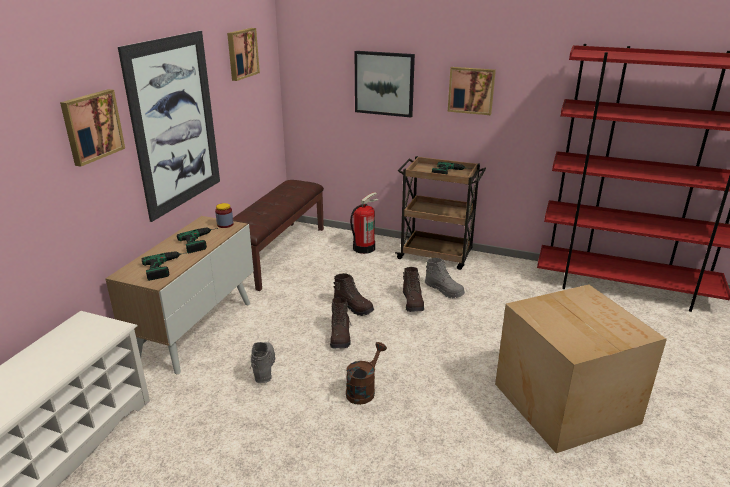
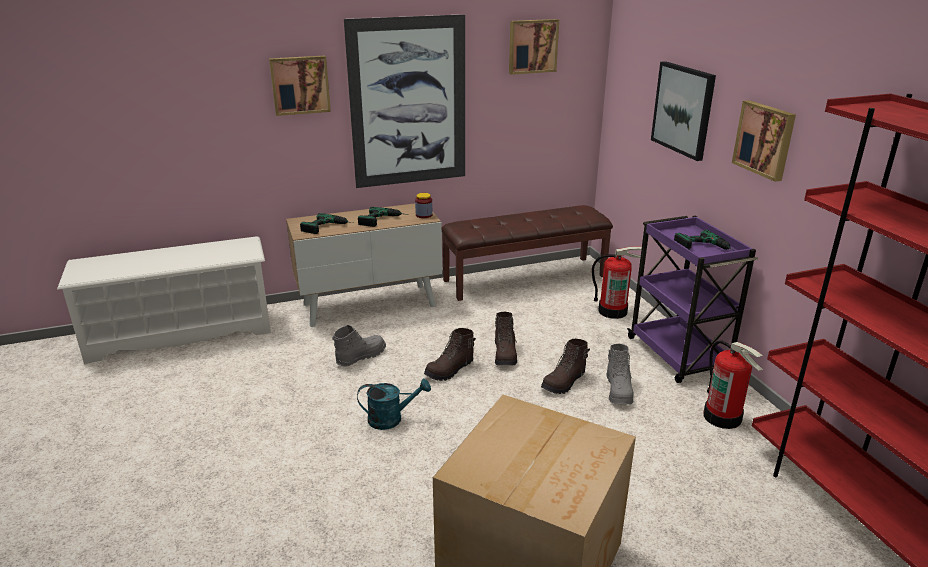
camera: 50 degrees right, 0 degrees up
(363, 390) = (391, 419): brown watering can -> turquoise watering can
(436, 255) = (678, 356): brown cart -> purple cart
(504, 274) = (723, 417): none -> fire extinguisher

